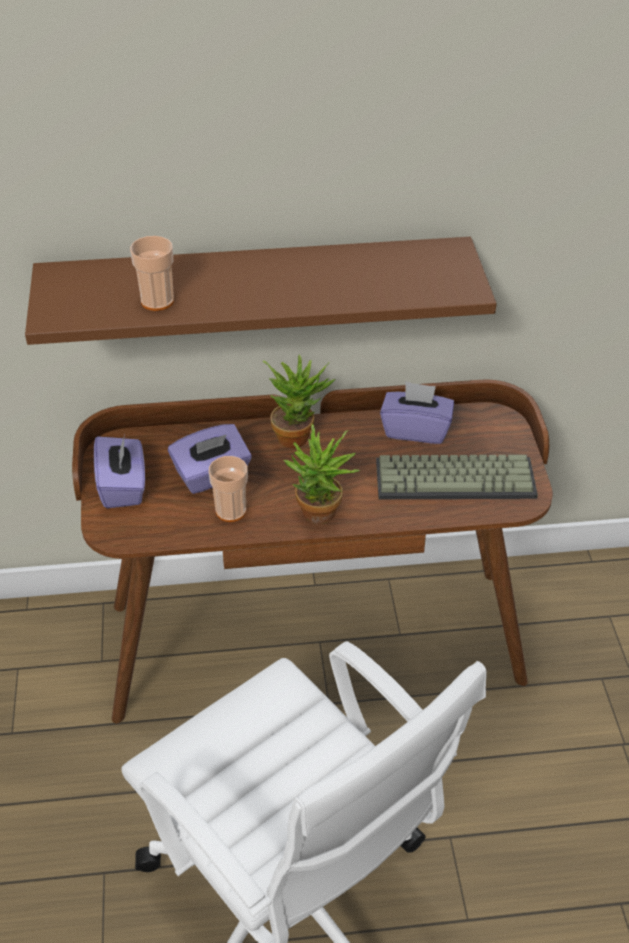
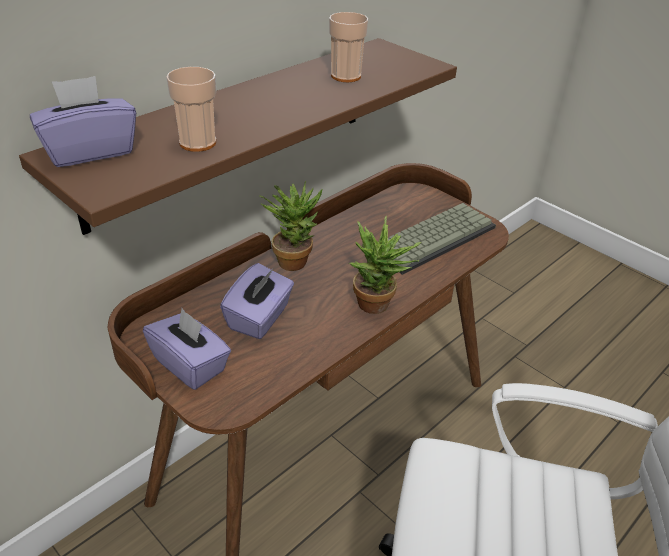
camera: 40 degrees left, 5 degrees down
(231, 511) = (306, 336): cup -> cup (346, 76)
(416, 430) = (371, 220): purple tissue box -> purple tissue box (90, 151)

